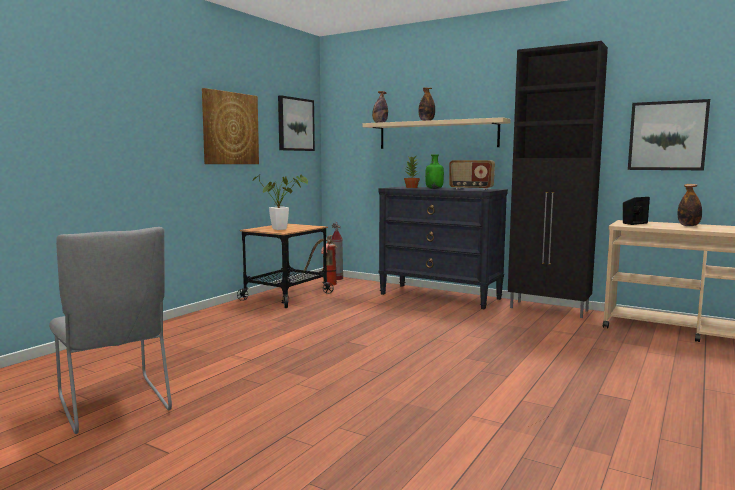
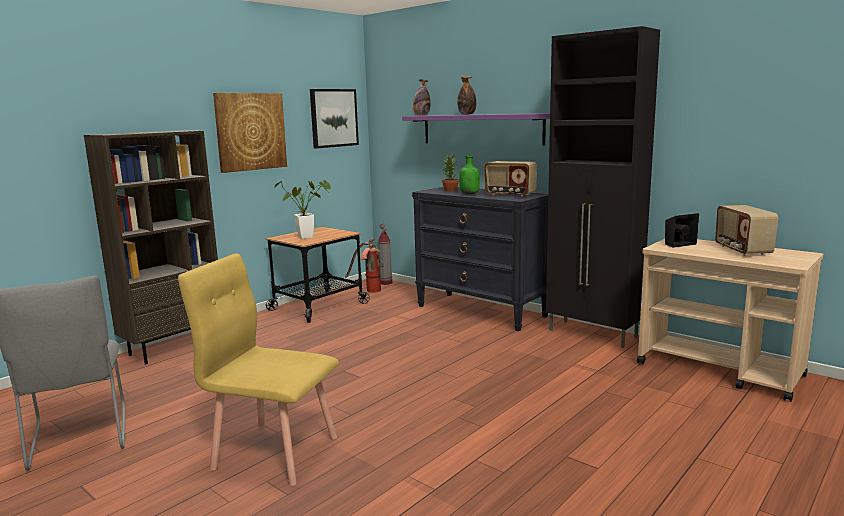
camera: 10 degrees right, 5 degrees up
(163, 330) = (174, 347): none -> brown bookcase
(329, 404) = (275, 452): none -> yellow chair
(437, 135) = (481, 129): beige shelf -> purple shelf
(667, 136) = (728, 138): picture -> none
(688, 226) = (741, 250): bottle -> radio

